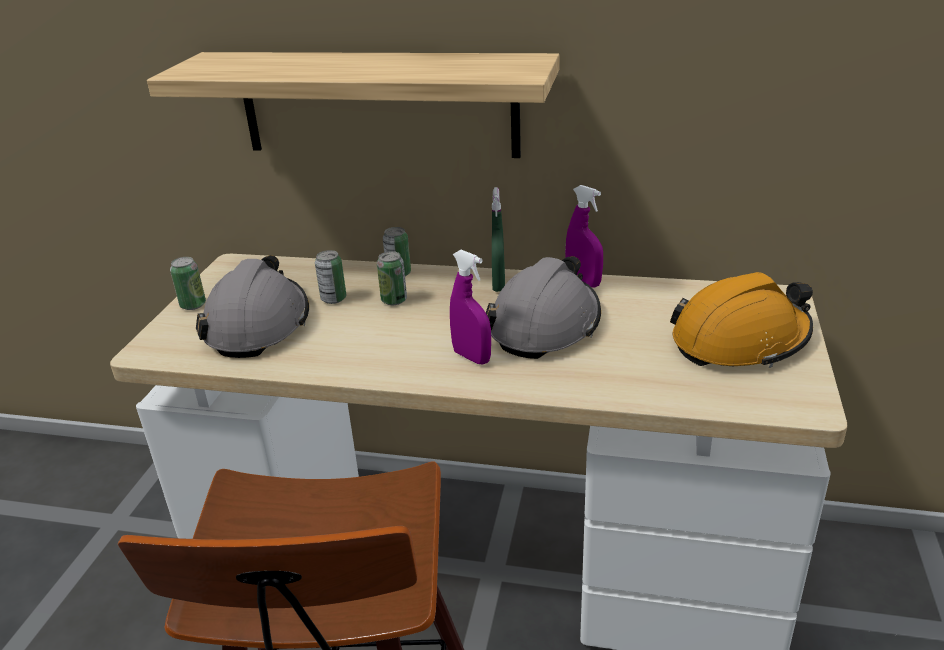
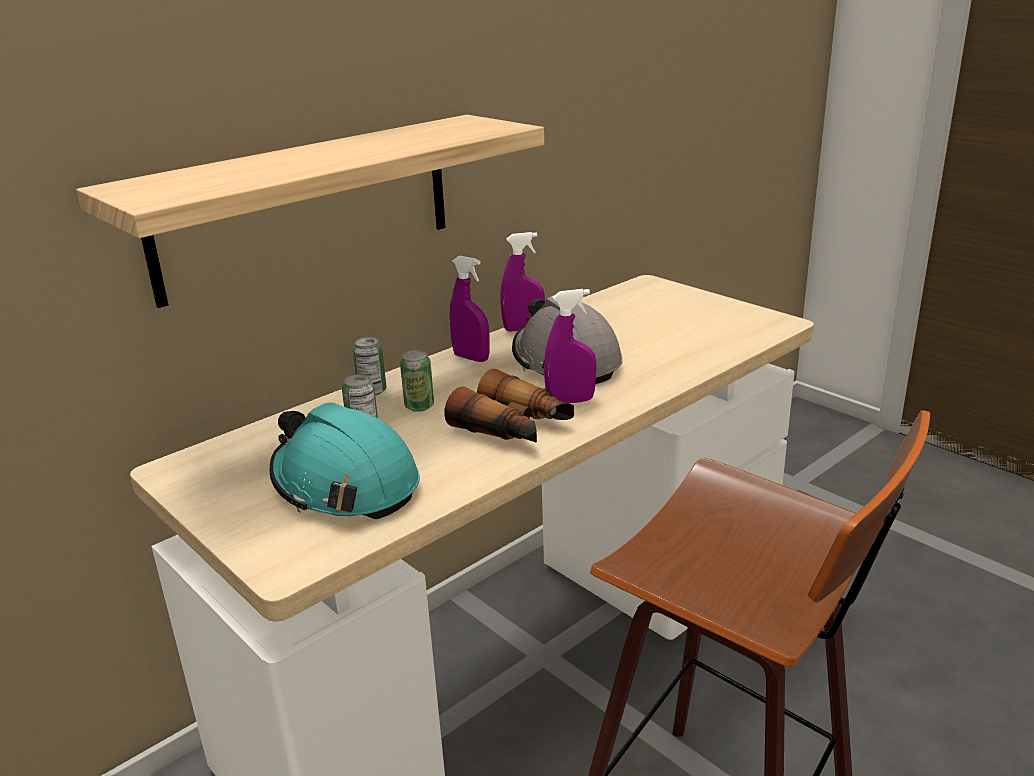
camera: 55 degrees left, 5 degrees down
(193, 305) = (226, 515): can -> none
(258, 324) = (344, 485): grey hard hat -> turquoise hard hat
(398, 351) = (514, 428): none -> binoculars
(498, 284) = (471, 358): green spray bottle -> purple spray bottle
(740, 341) = (683, 312): orange hard hat -> none

